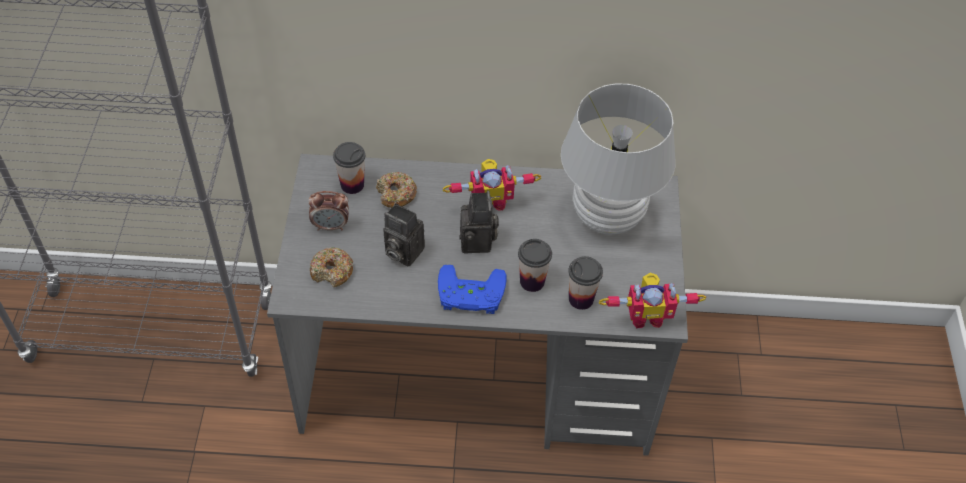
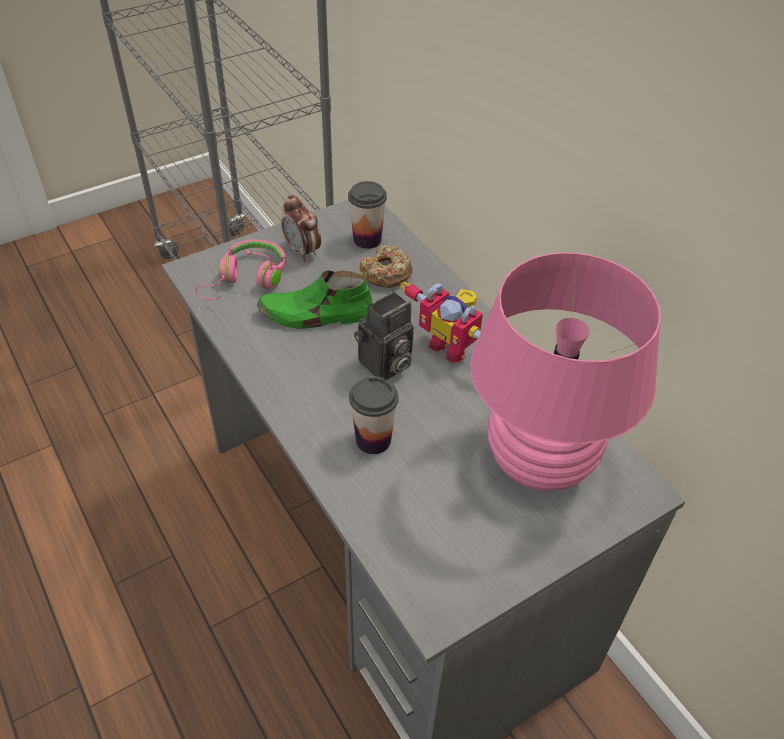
camera: 55 degrees right, 5 degrees down
(332, 272) = (247, 280): donut -> pink headphones
(401, 252) = (316, 314): camera -> green shoe
(470, 296) = (305, 396): blue game controller -> none
(581, 299) = (388, 501): cup -> none
(607, 217) = (539, 462): white table lamp -> pink table lamp
(646, 315) = (423, 586): toy robot -> none

